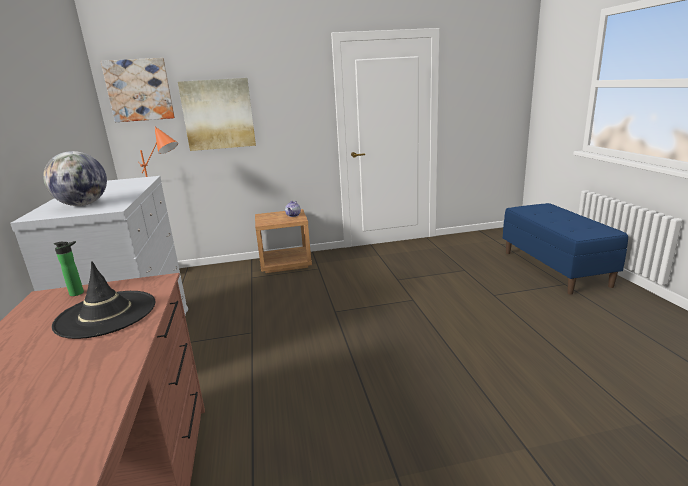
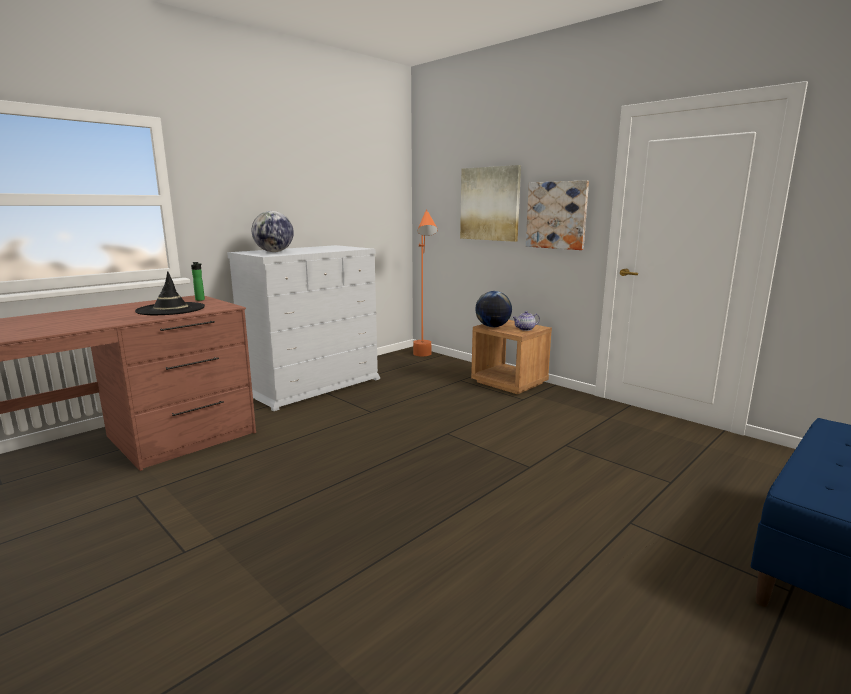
camera: 55 degrees right, 5 degrees down
(139, 90) = (436, 176): picture -> picture (557, 215)
(269, 221) = (492, 327): none -> globe

